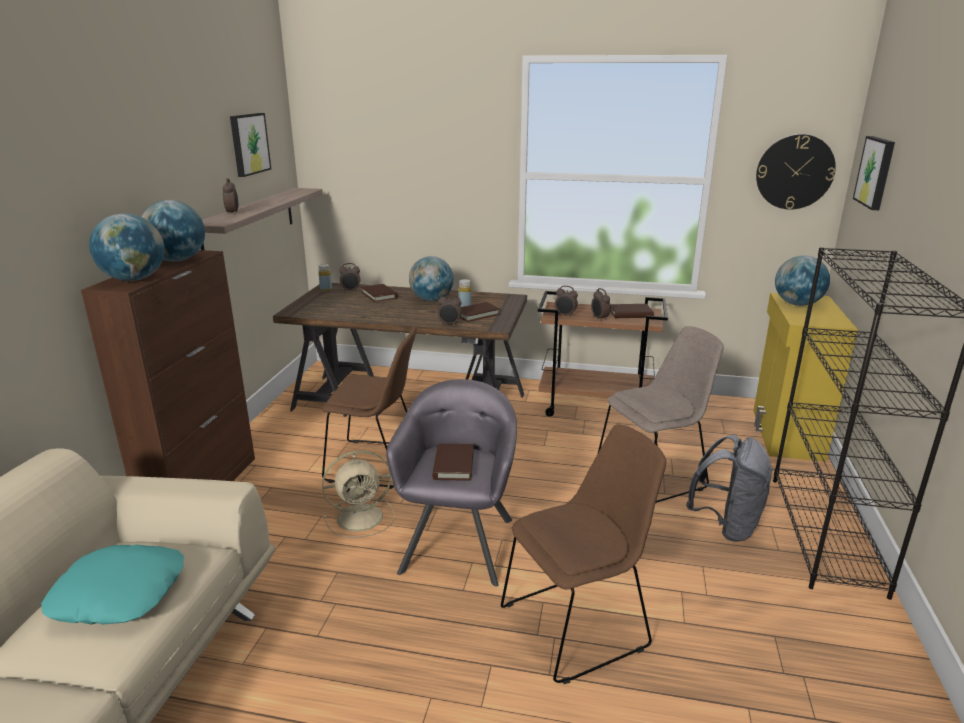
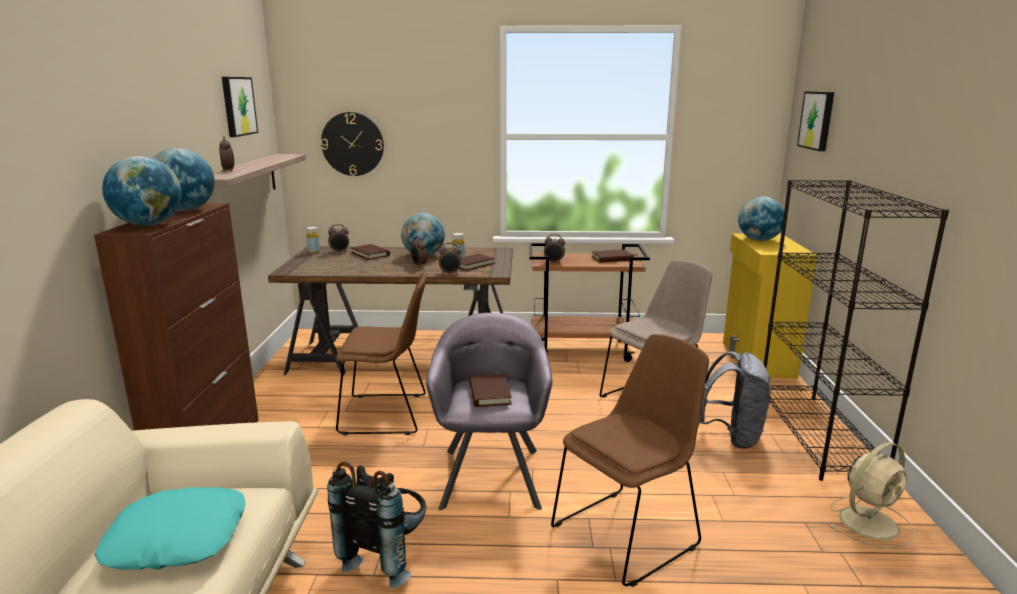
camera: 10 degrees left, 5 degrees down
(335, 617) = (386, 556): none -> black backpack
(362, 517) = (387, 462): beige fan -> beige fan (870, 521)
(599, 318) = (586, 263): alarm clock -> alarm clock (419, 265)
(794, 172) = (743, 127): wall clock -> wall clock (352, 144)

